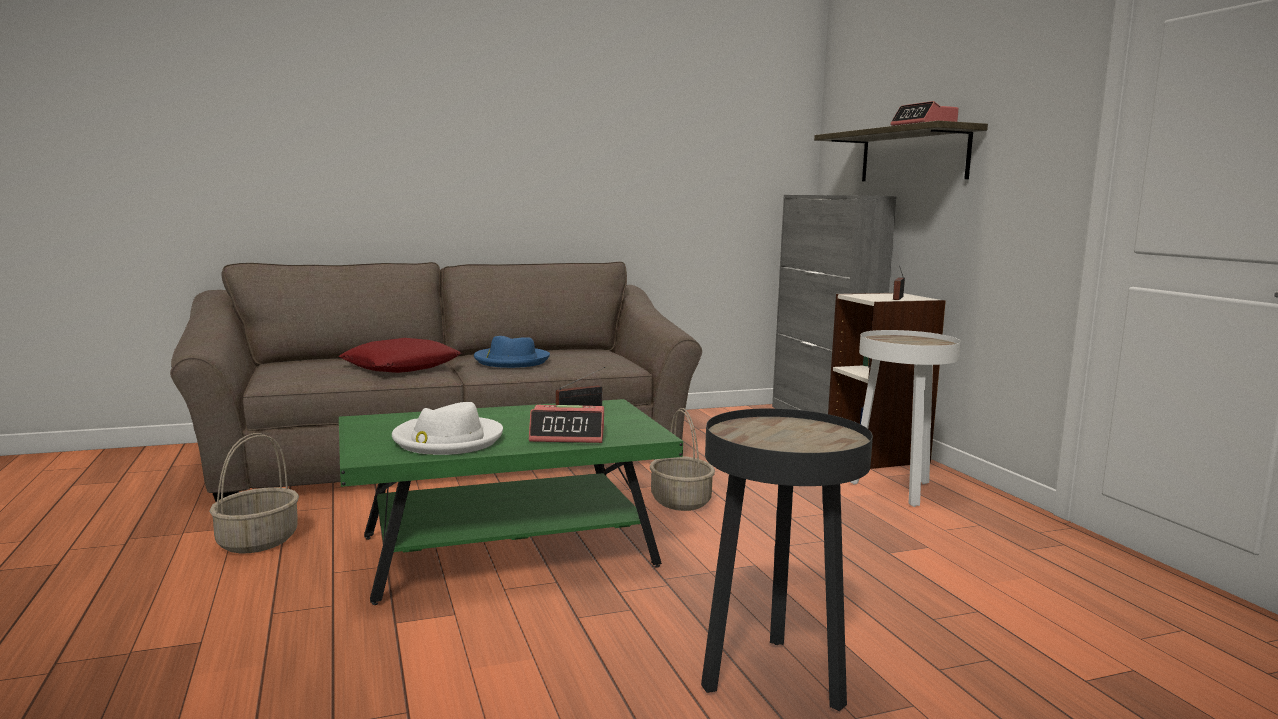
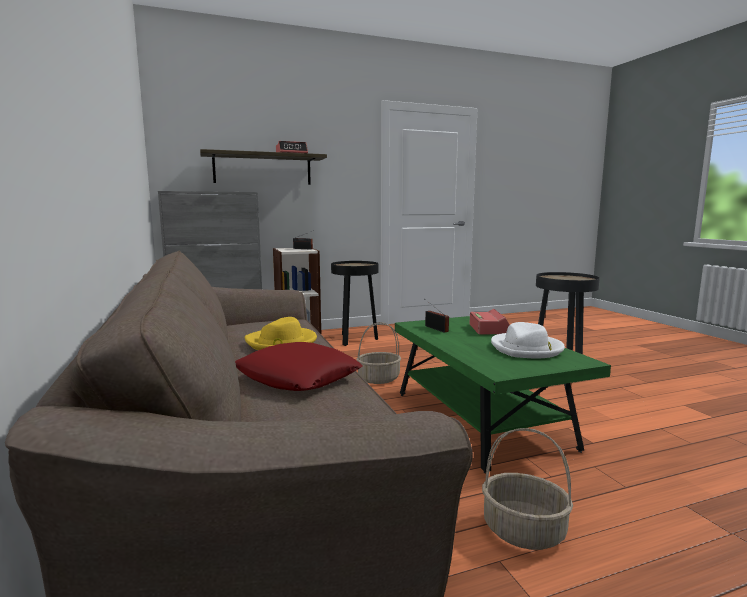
camera: 90 degrees left, 0 degrees up
(511, 361) = (281, 343): blue hat -> yellow hat
(897, 490) = (355, 340): white side table -> black side table

